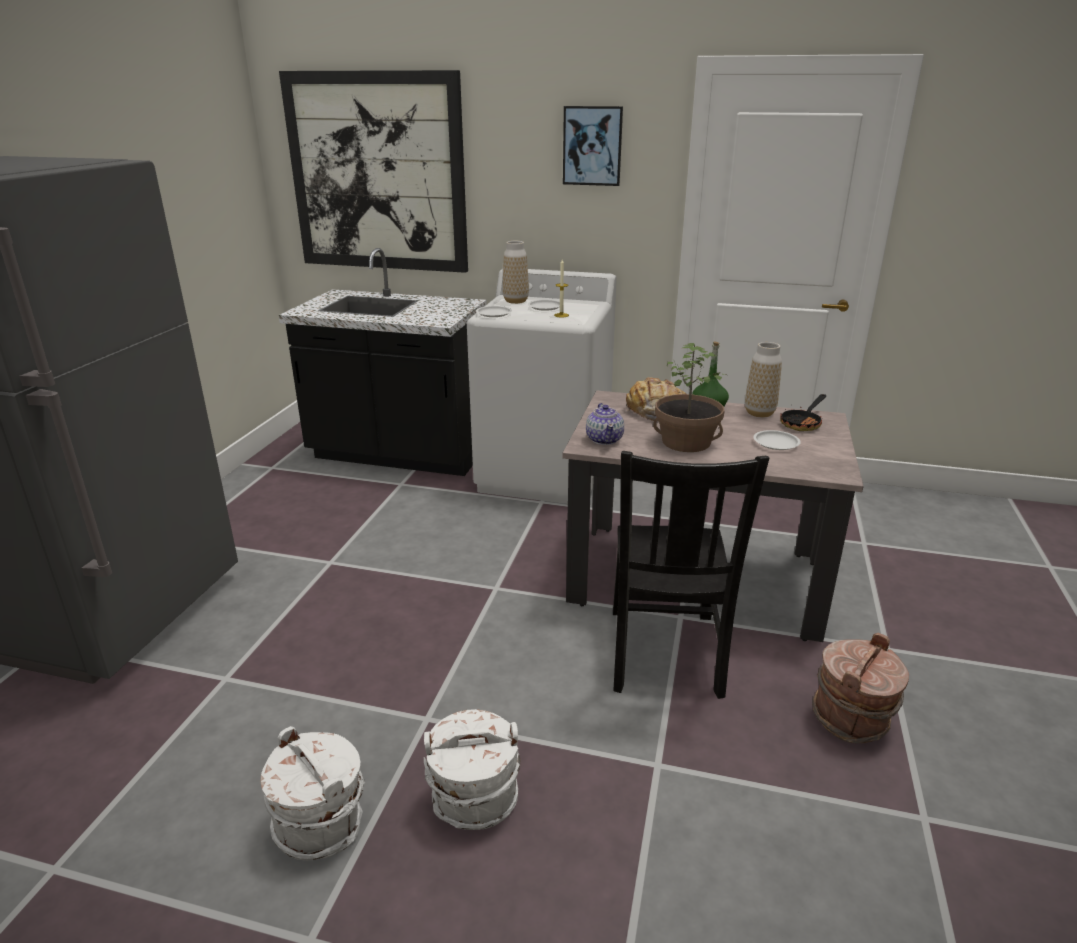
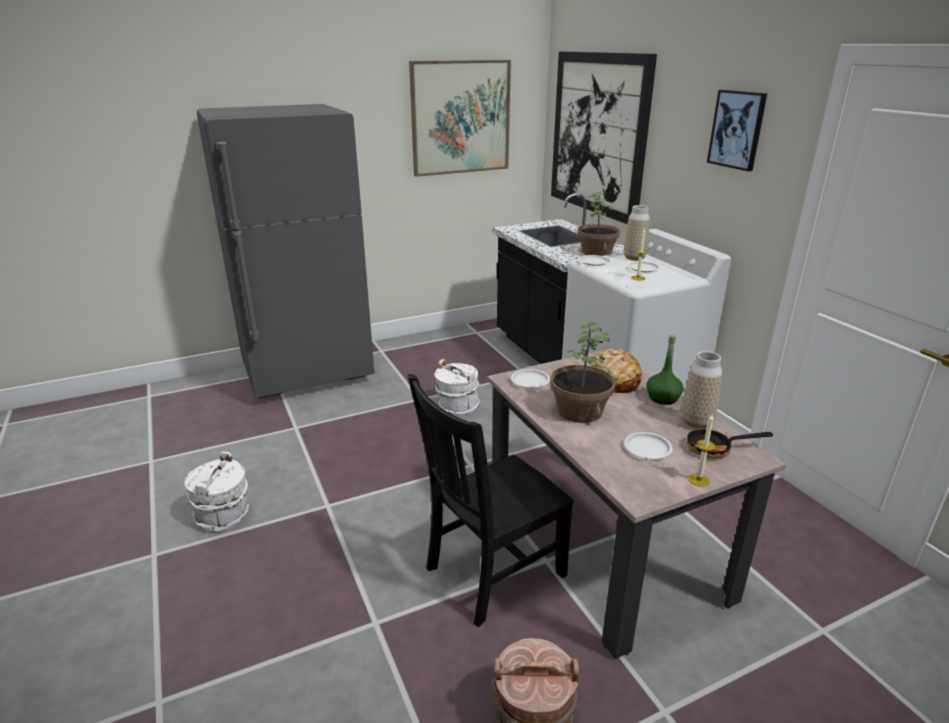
camera: 50 degrees right, 0 degrees up
(180, 168) = (460, 118): none -> picture
(450, 309) = (597, 252): none -> potted plant
(475, 800) = (280, 558): white bucket -> white bucket (457, 406)
(604, 439) = (530, 381): teapot -> white plate
(837, 445) = (698, 480): none -> candle

